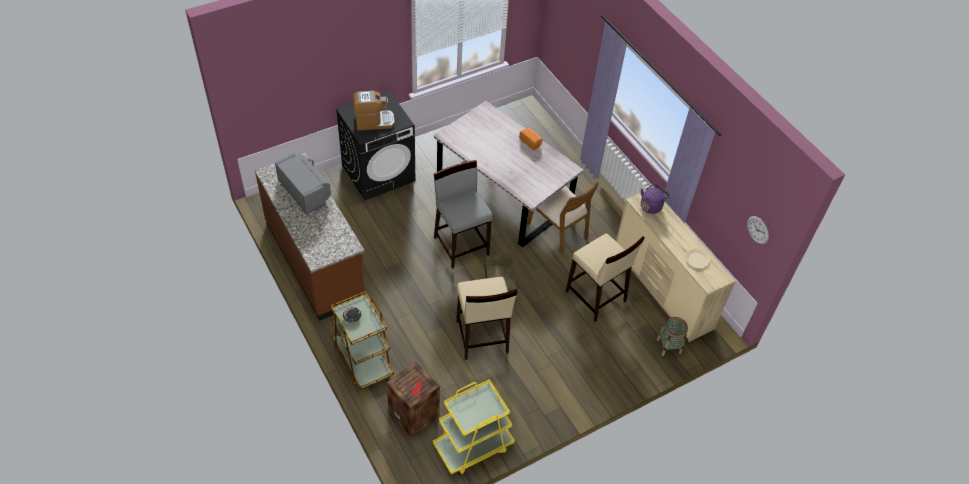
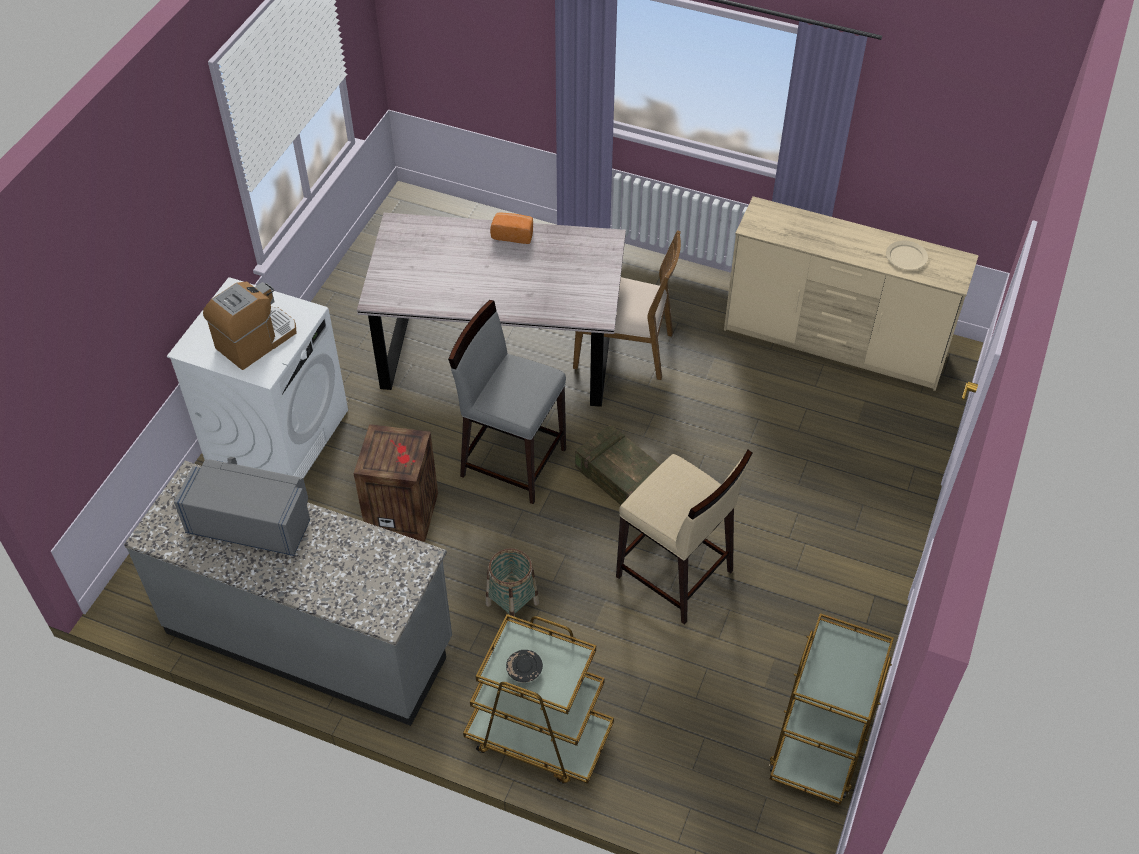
camera: 35 degrees left, 0 degrees up
(315, 261) = (310, 636): brown counter -> grey counter
(378, 173) = (277, 433): black washing machine -> white washing machine
(414, 414) = (696, 758): crate -> crate (403, 512)
(473, 446) = (820, 741): yellow cart -> brown cart
(596, 297) = (766, 410): beige stool -> none
(651, 206) = (777, 221): purple kettle -> none
(668, 346) = (918, 413): basket -> basket (512, 604)
(758, 230) = (987, 157): wall clock -> none

